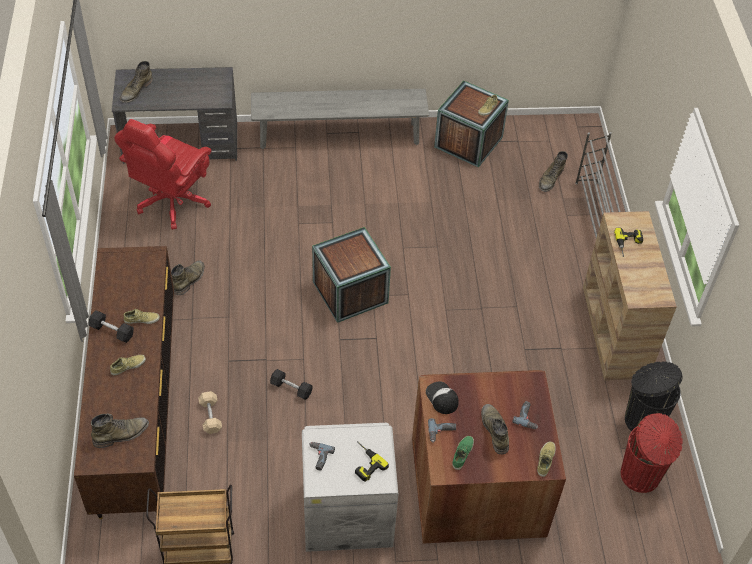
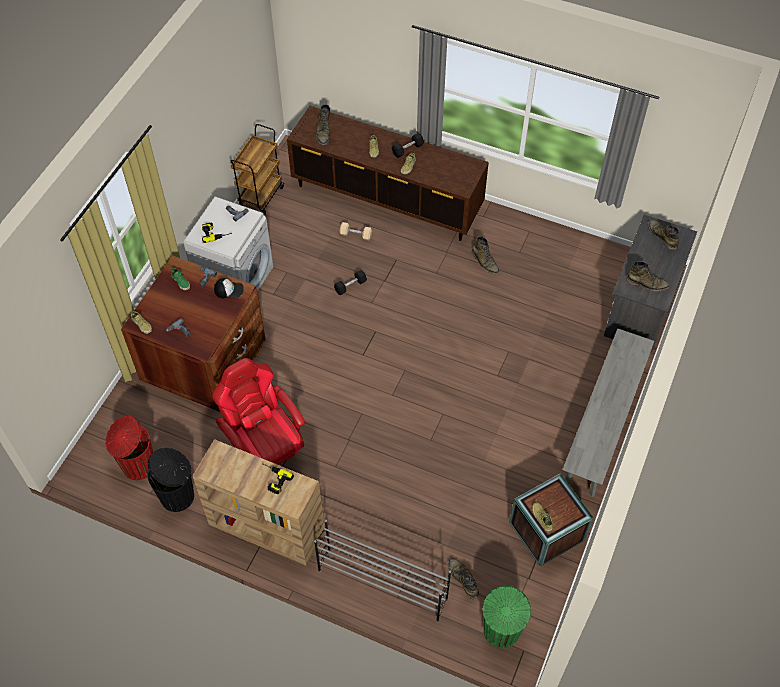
camera: 120 degrees right, 5 degrees up
(173, 201) = (574, 278): red office chair -> red office chair (267, 453)
(350, 292) = (416, 357): crate -> none
(494, 430) = (184, 307): green boot -> green boot (647, 284)
(574, 143) = (501, 632): none -> green trash can

